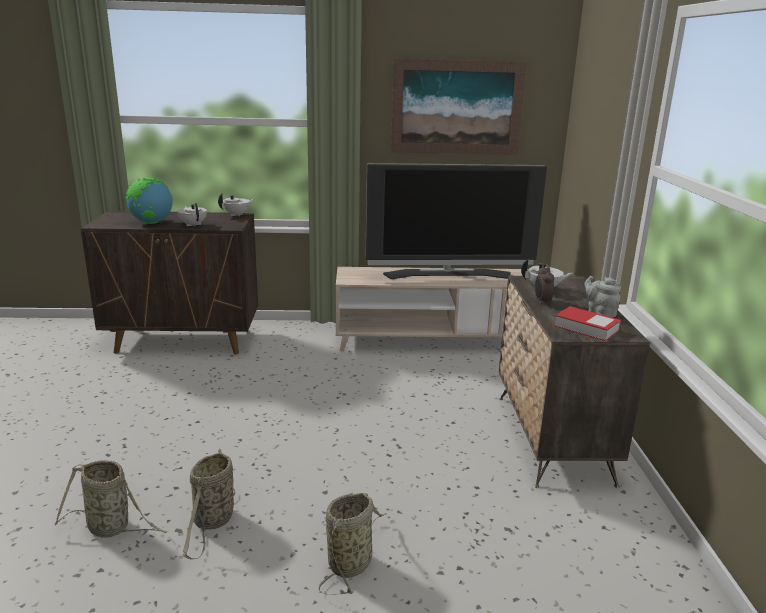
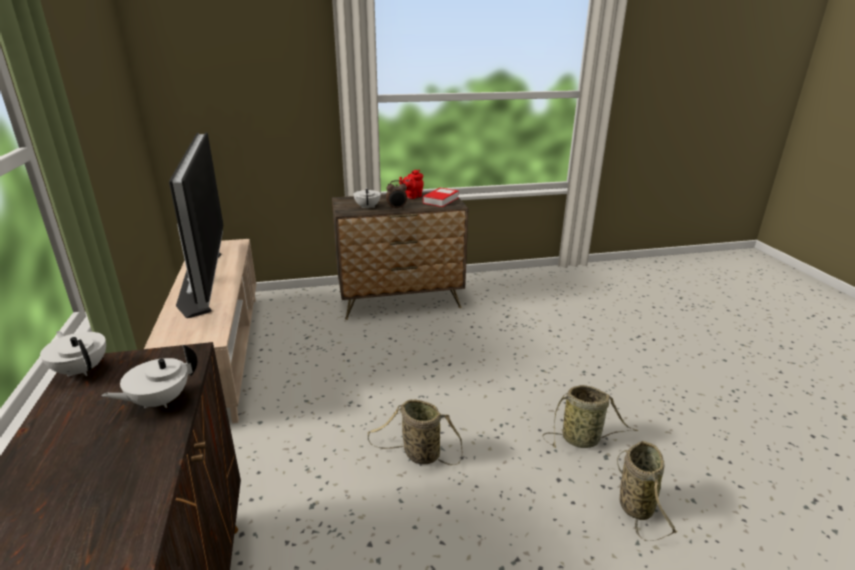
camera: 100 degrees left, 5 degrees up
(151, 223) = (123, 468): globe -> none
(352, 562) = (574, 366): basket -> basket (418, 454)
(457, 108) = (94, 91): picture -> none
(599, 313) = (412, 197): grey teapot -> red teapot

